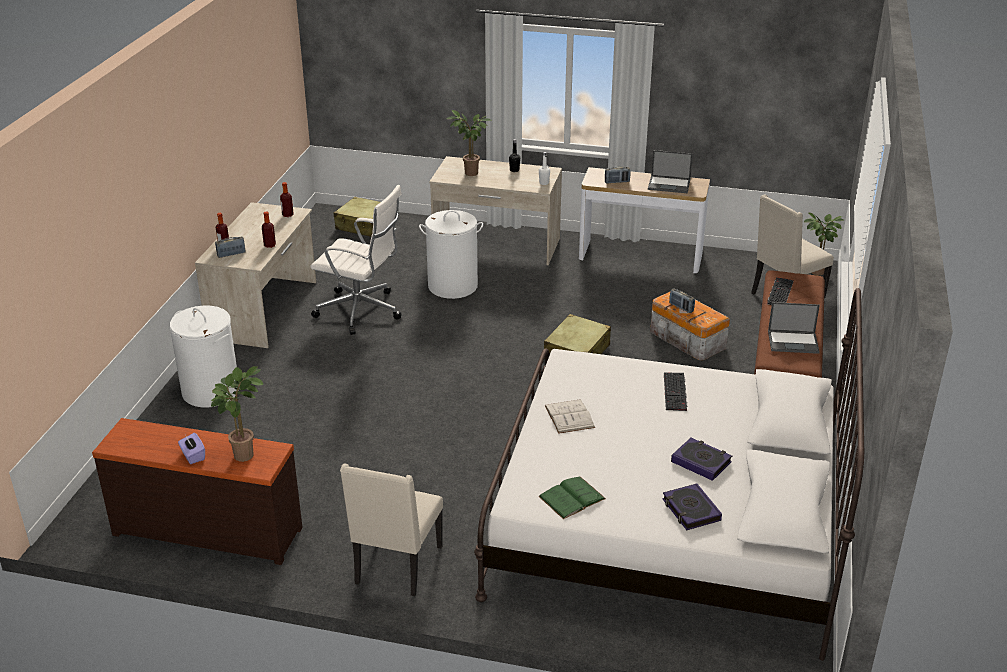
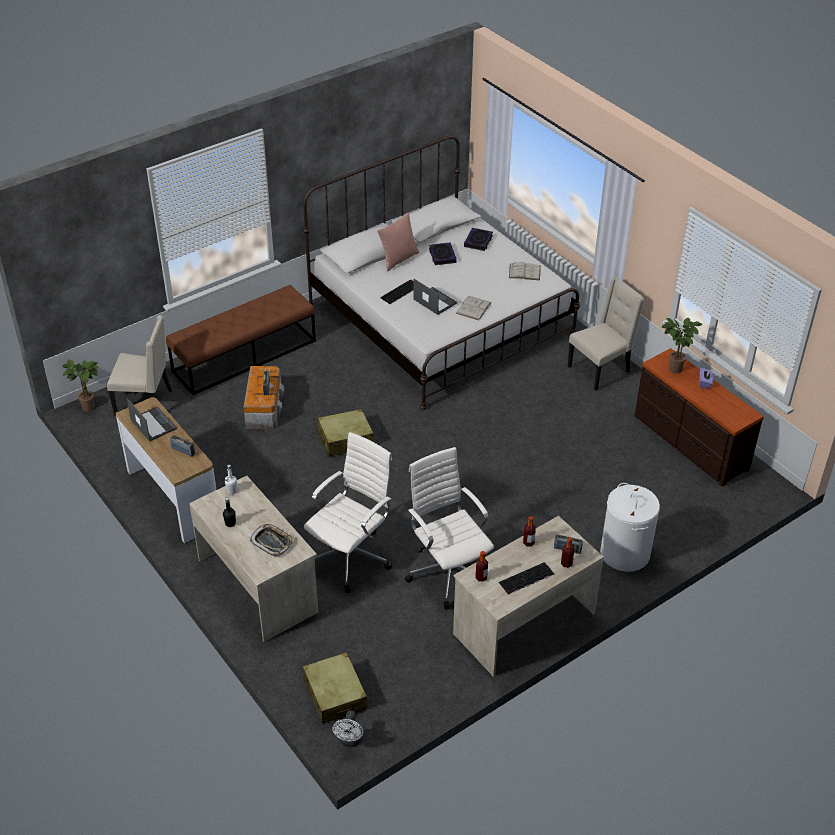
camera: 140 degrees left, 10 degrees up
(328, 214) = (350, 741): none -> white fan
(452, 286) = (351, 556): white laundry basket -> white office chair
(469, 174) = (272, 542): potted plant -> tray
(572, 497) = (524, 272): green book -> white book
(741, 428) = (398, 259): none -> pink pillow
(779, 292) = (215, 338): keyboard -> keyboard (526, 579)
(793, 342) = (270, 305): laptop -> laptop (434, 301)

